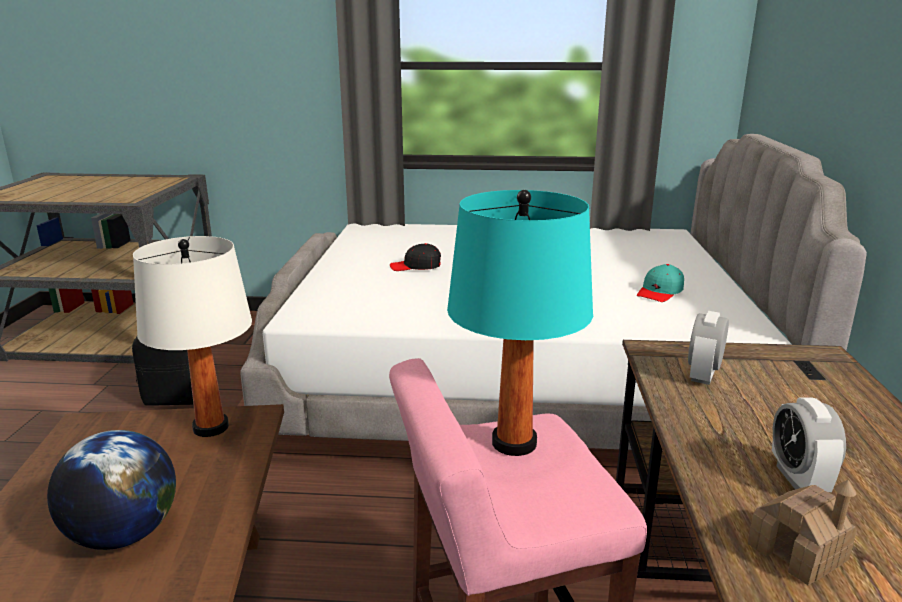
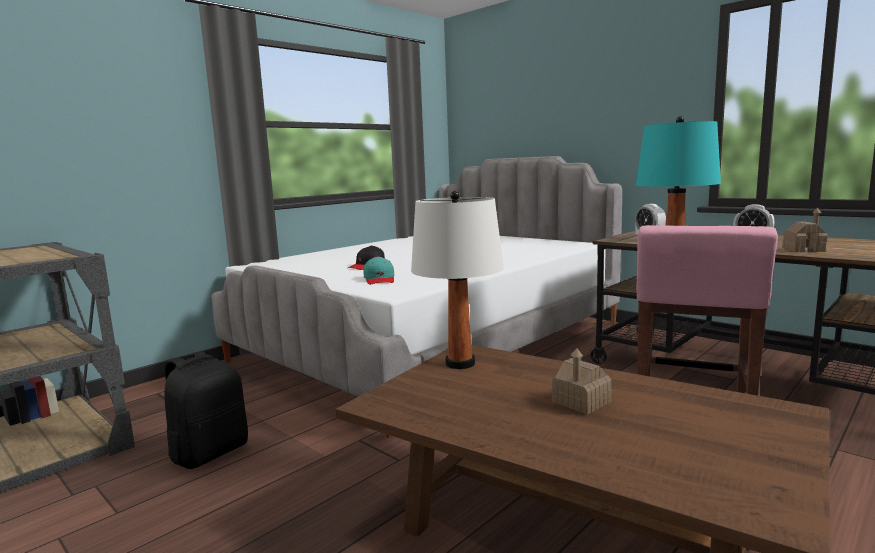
camera: 50 degrees left, 10 degrees down
(124, 535) = (581, 402): globe -> toy house
(660, 292) = (513, 244): turquoise cap -> turquoise cap (379, 279)

